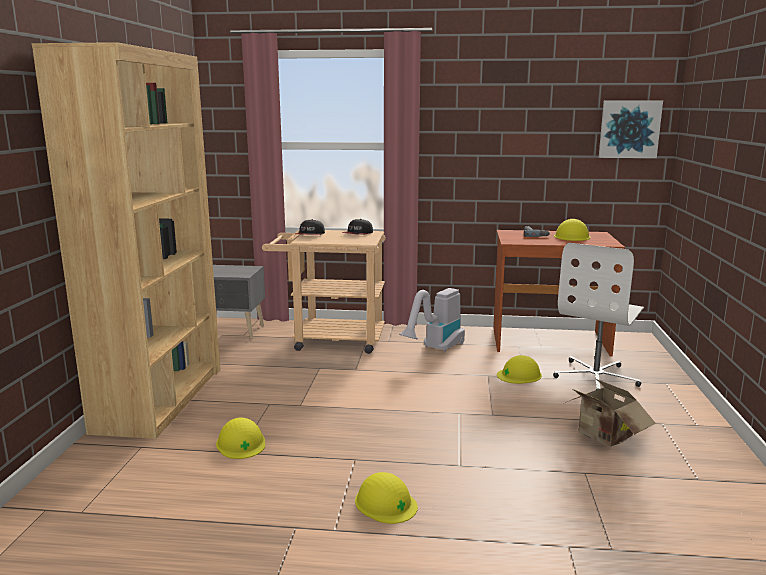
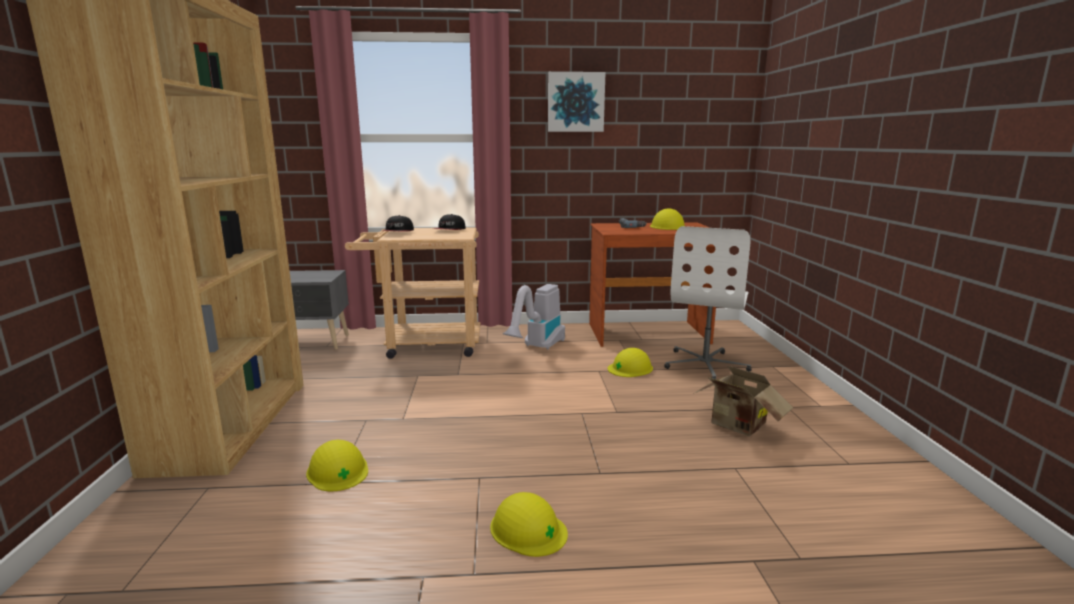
camera: 10 degrees left, 0 degrees up
(629, 129) = (716, 119): picture -> picture (575, 102)

